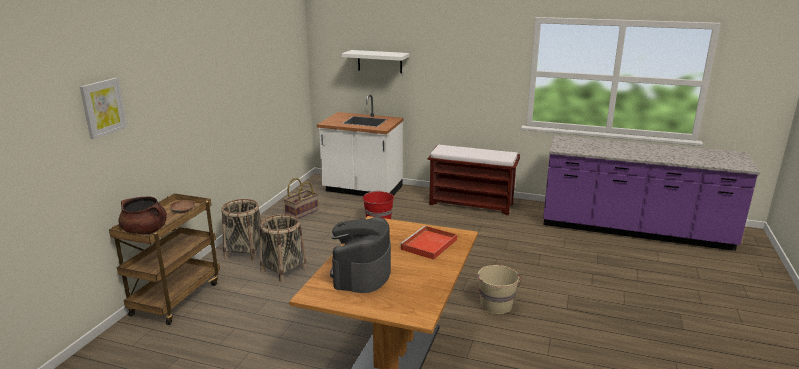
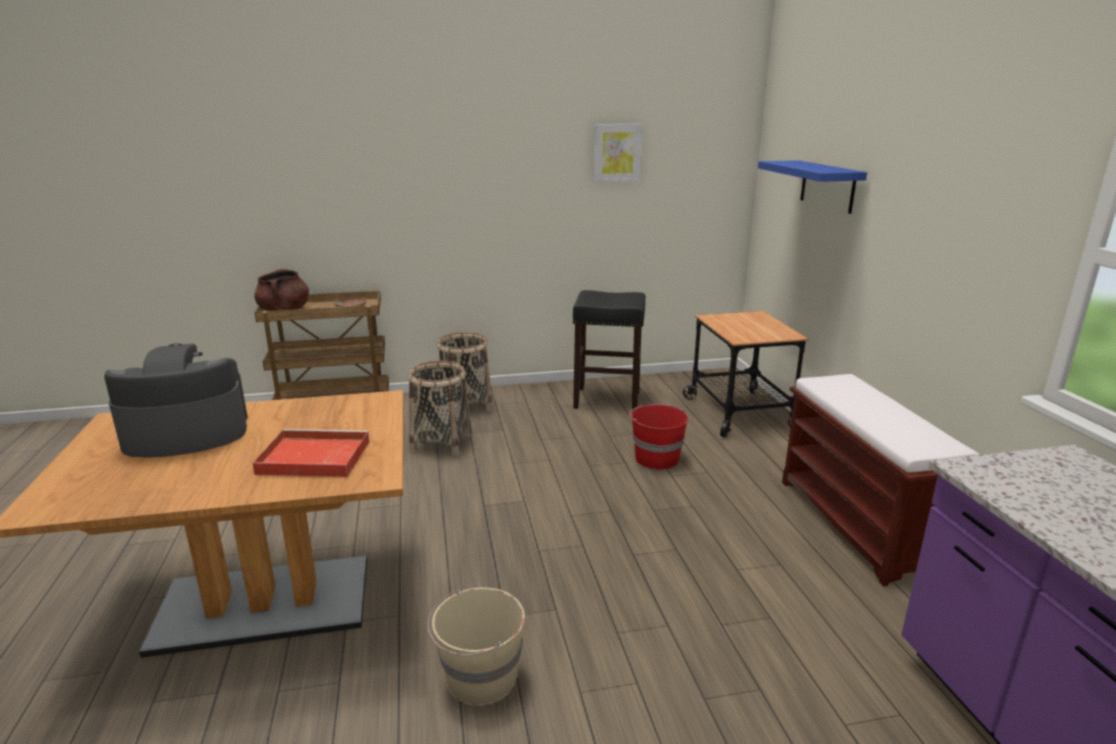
camera: 60 degrees right, 0 degrees up
(103, 107) = (279, 157): picture -> picture (617, 152)
(302, 212) = (608, 400): basket -> black stool
(362, 190) = (740, 413): white counter -> cart
(379, 61) = (827, 186): white shelf -> blue shelf

